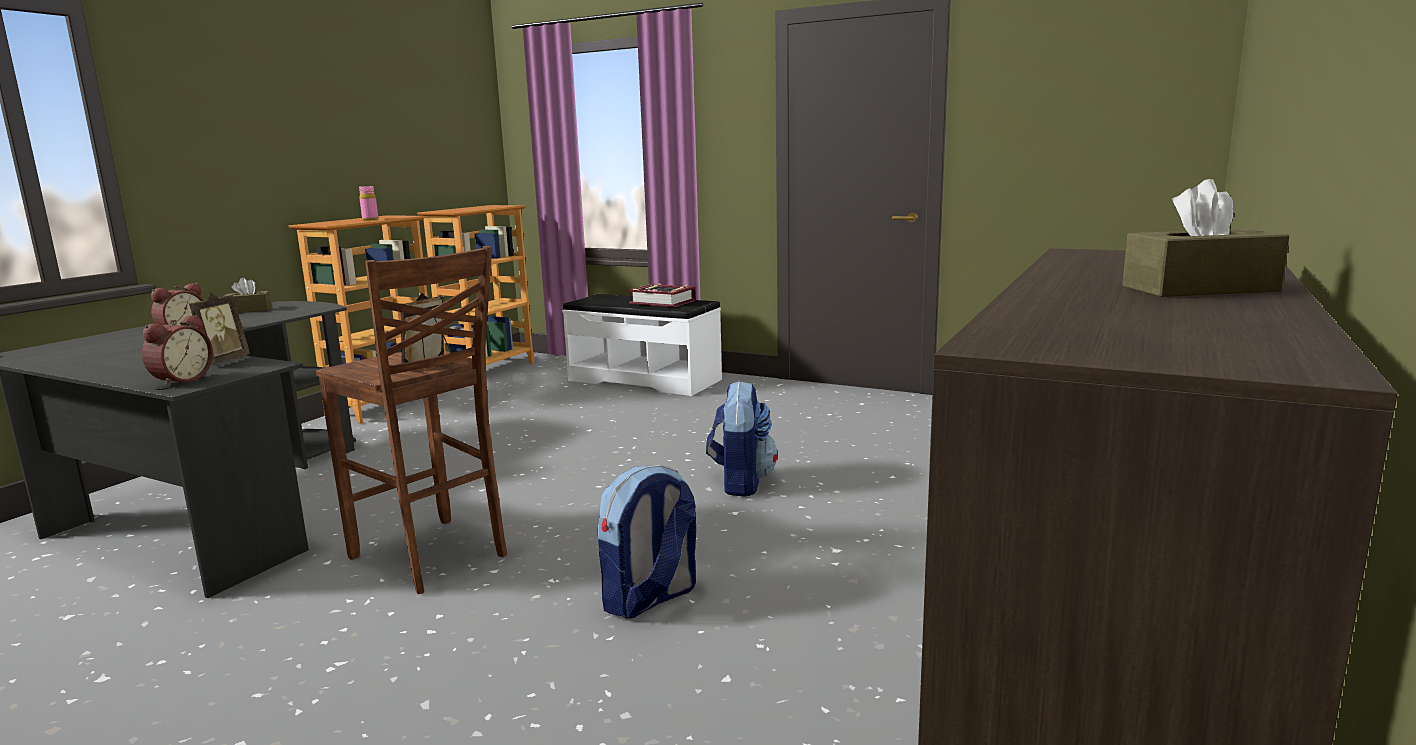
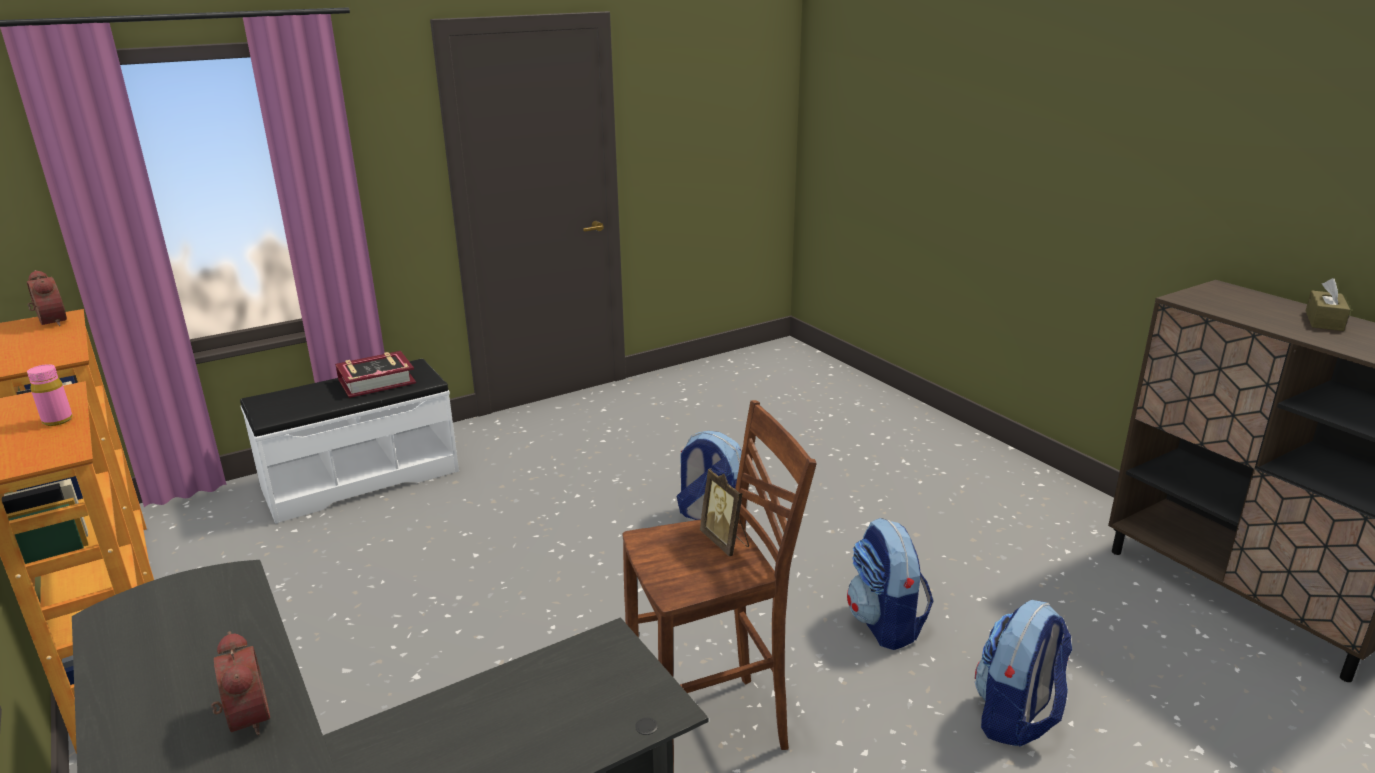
camera: 60 degrees left, 10 degrees up
(180, 380) = (627, 711): alarm clock -> alarm clock (49, 322)
(221, 362) = (539, 678): picture frame -> none
(248, 310) = (123, 648): brown tissue box -> none
(536, 711) = (1016, 718): none -> backpack

